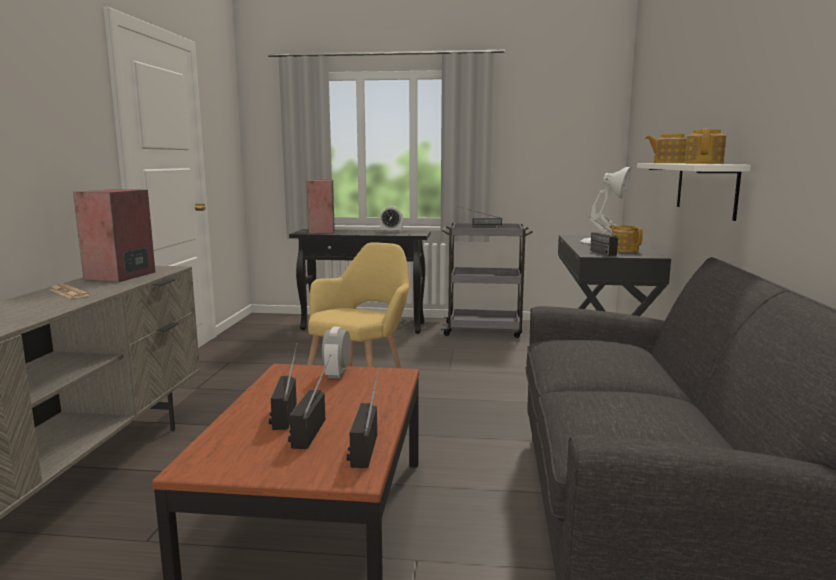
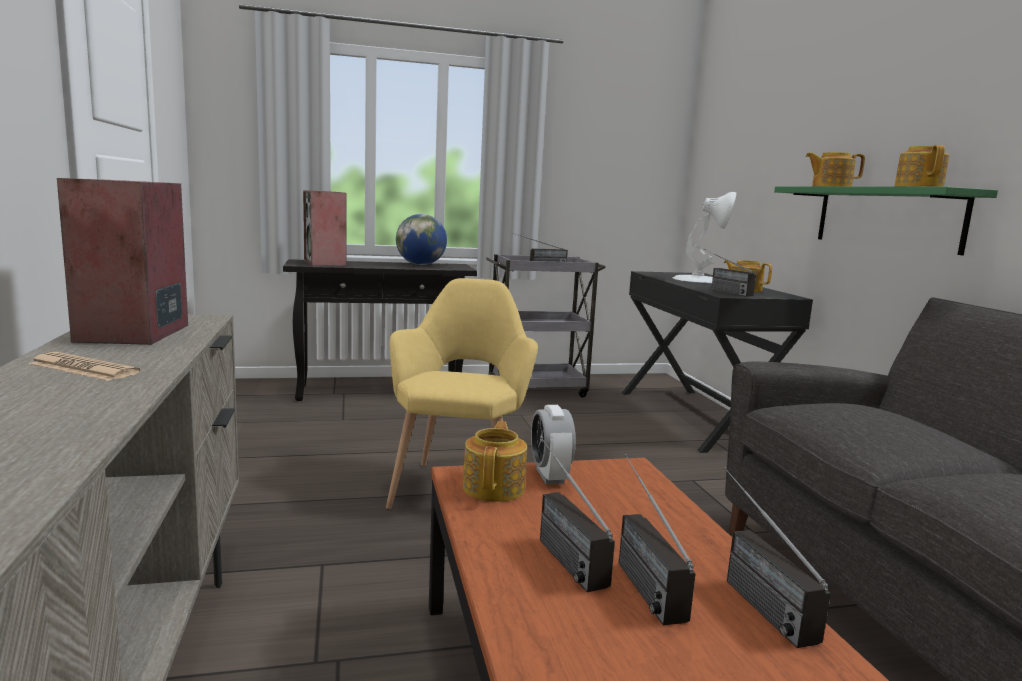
camera: 20 degrees left, 0 degrees up
(294, 377) = (495, 487): none -> teapot
(391, 232) = (420, 265): alarm clock -> globe
(705, 188) = (886, 218): white shelf -> green shelf

